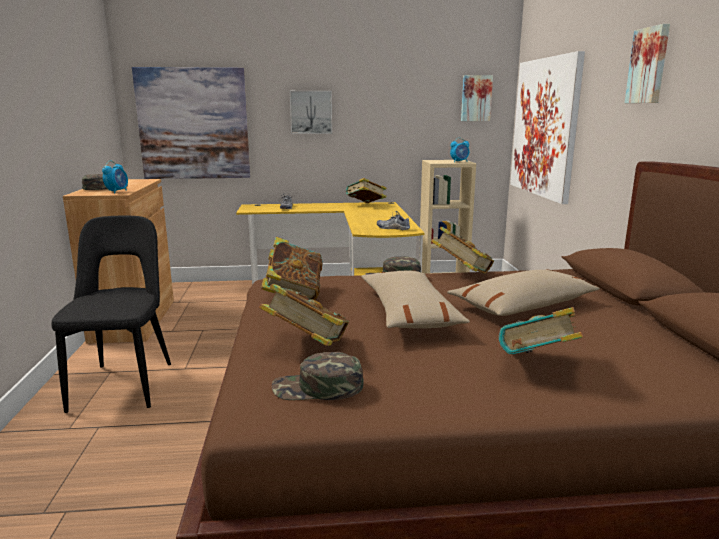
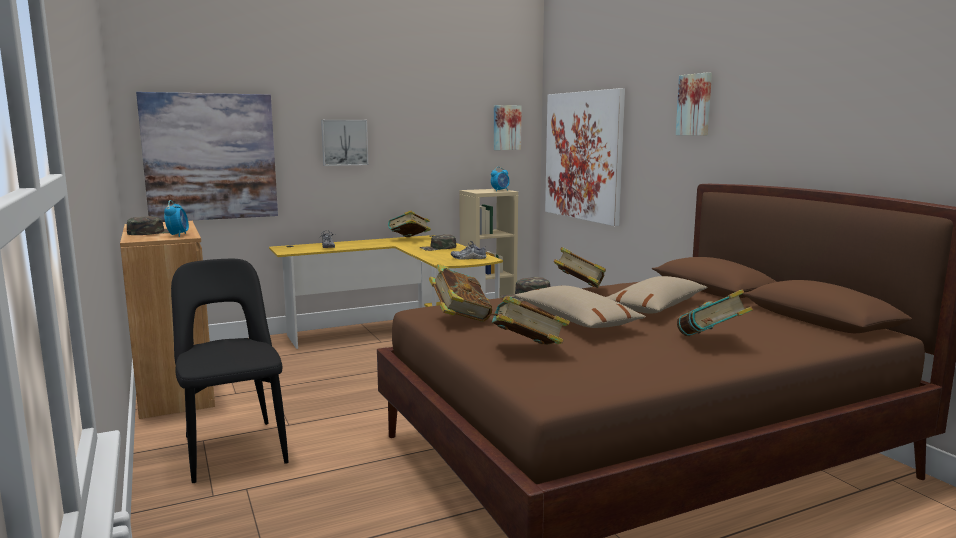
camera: 20 degrees left, 5 degrees down
(317, 388) = (575, 374): green cap -> green cap (438, 248)

